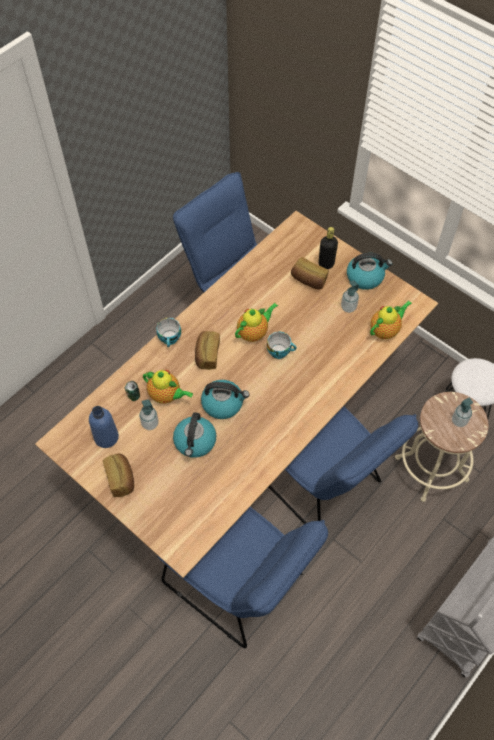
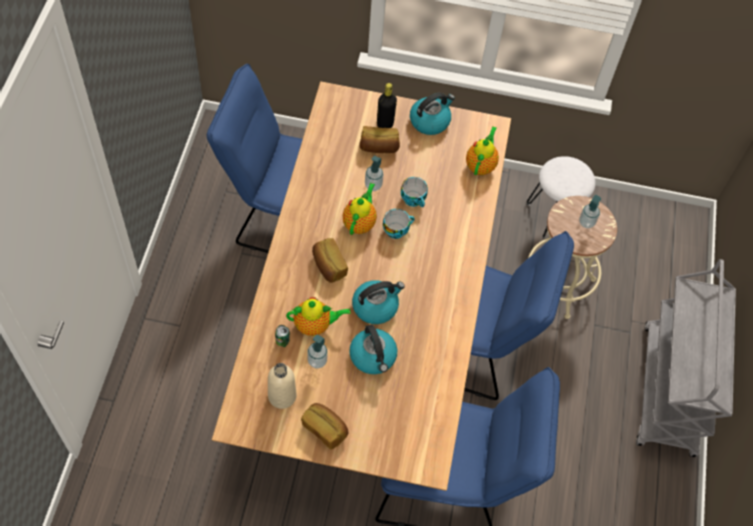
camera: 35 degrees left, 0 degrees up
(106, 437) = (282, 396): blue bottle -> beige bottle
(170, 339) = (280, 267): cup -> cup (414, 199)
(348, 307) = (433, 158): soap dispenser -> soap dispenser (373, 185)

